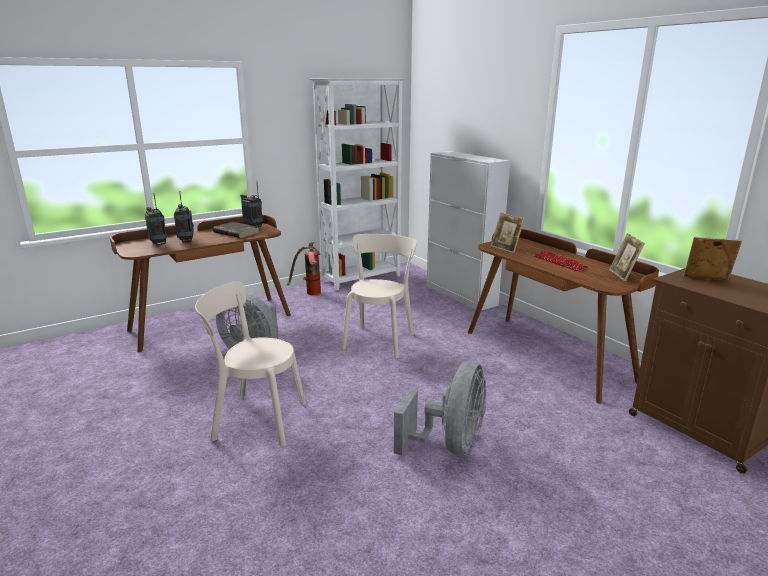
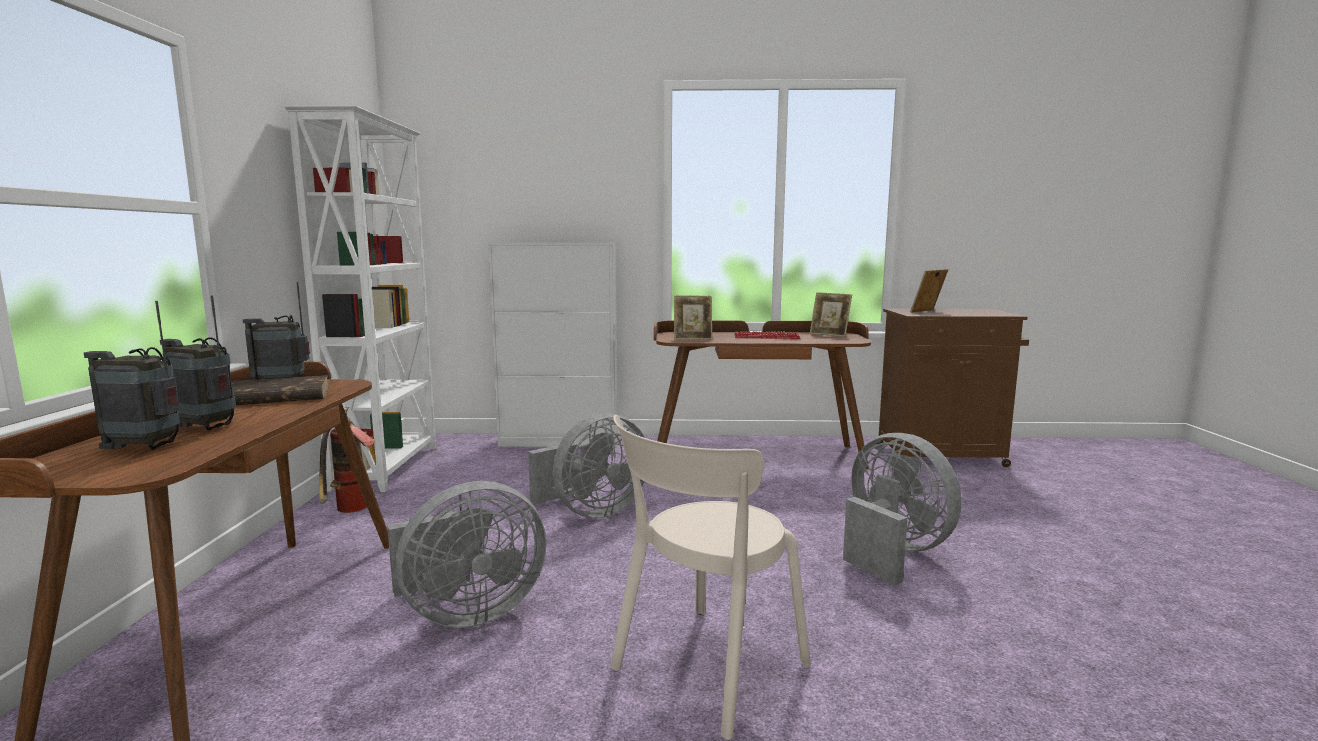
camera: 55 degrees left, 10 degrees down
(379, 339) = (592, 512): beige chair -> grey fan

